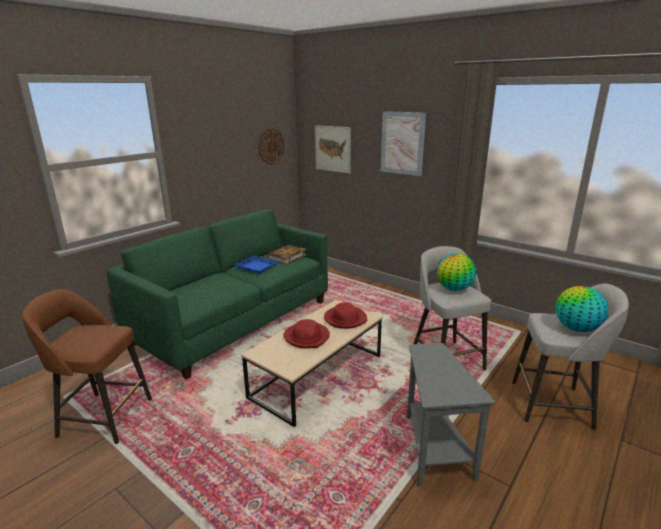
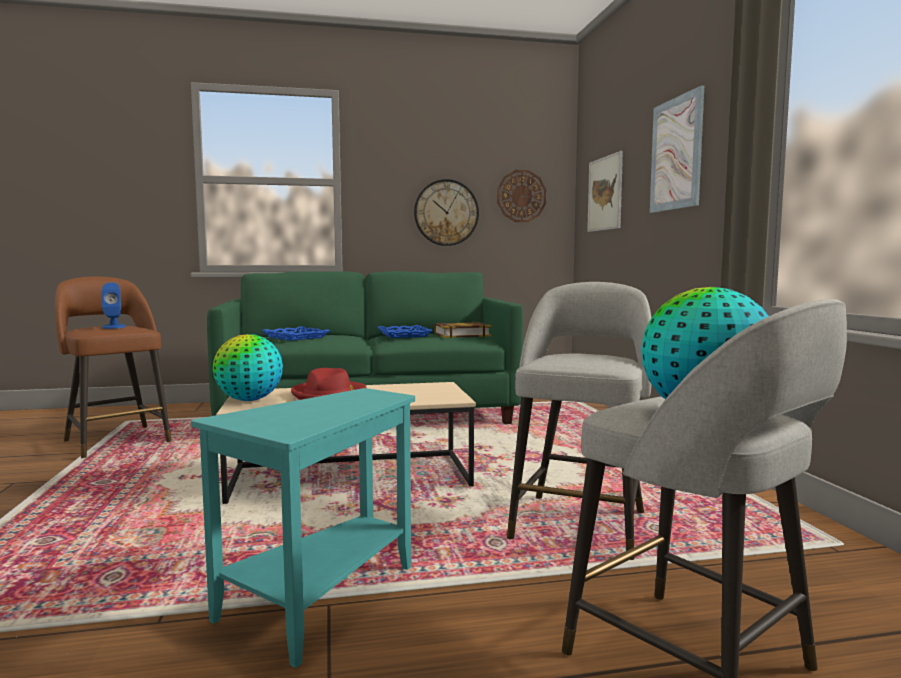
camera: 40 degrees right, 15 degrees down
(89, 335) = (113, 327): none -> blue speaker
(199, 291) = (296, 337): none -> blue tray
(231, 165) = (446, 212): none -> wall clock
(345, 319) = (417, 394): red hat -> none
(434, 451) = (319, 602): grey side table -> turquoise side table
(454, 289) = (585, 357): globe -> globe (249, 400)

